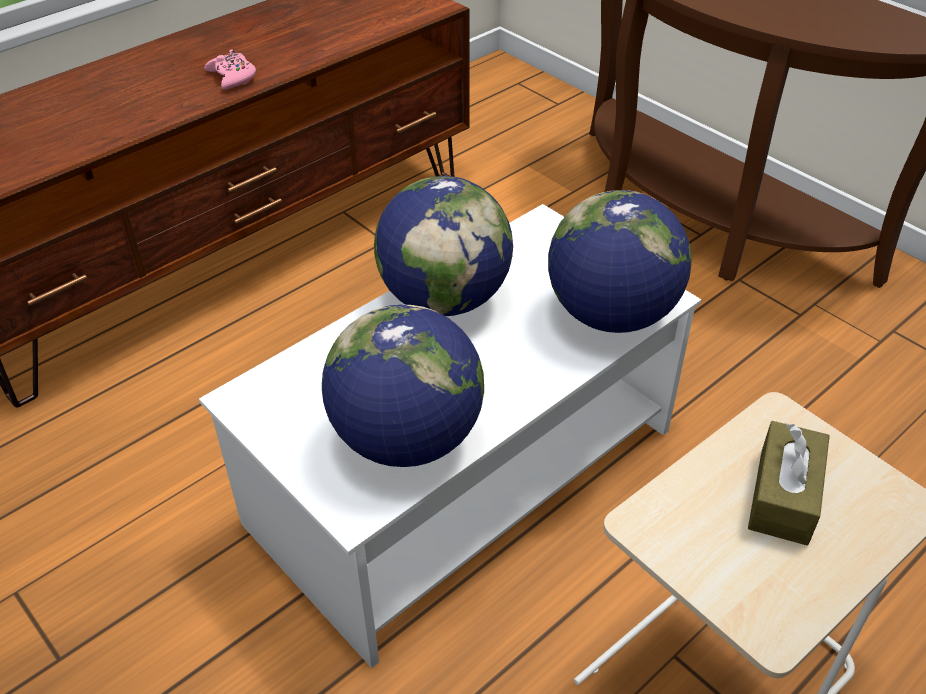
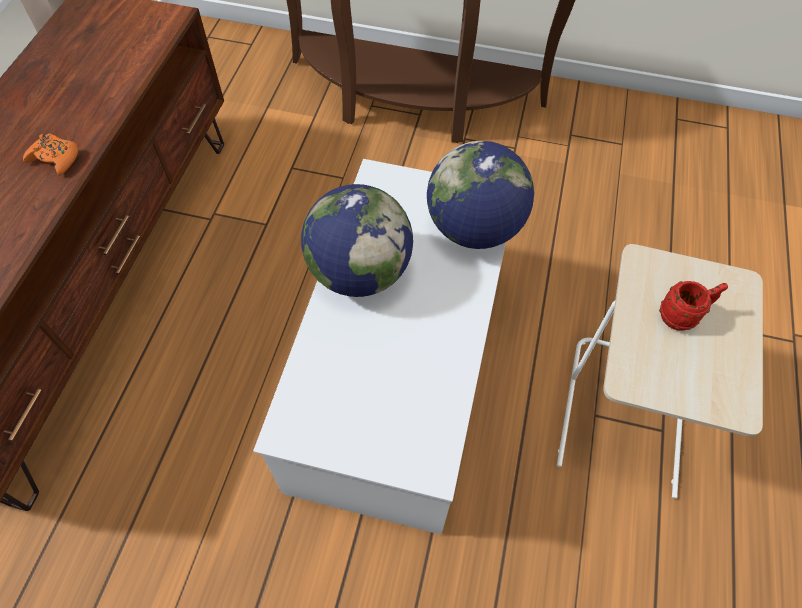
camera: 35 degrees left, 15 degrees up
(232, 77) = (55, 158): pink game controller -> orange game controller
(407, 439) = (422, 396): globe -> none
(783, 496) = (682, 316): brown tissue box -> red mug

